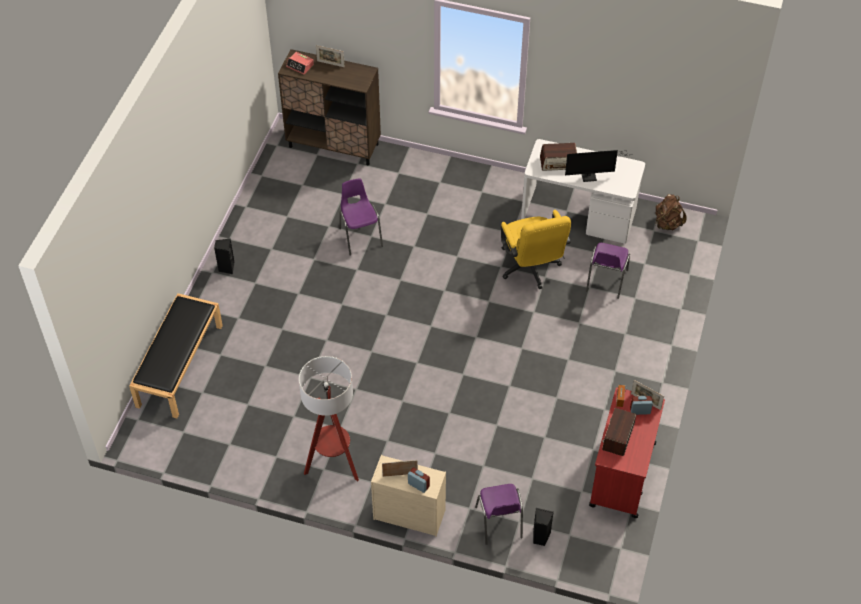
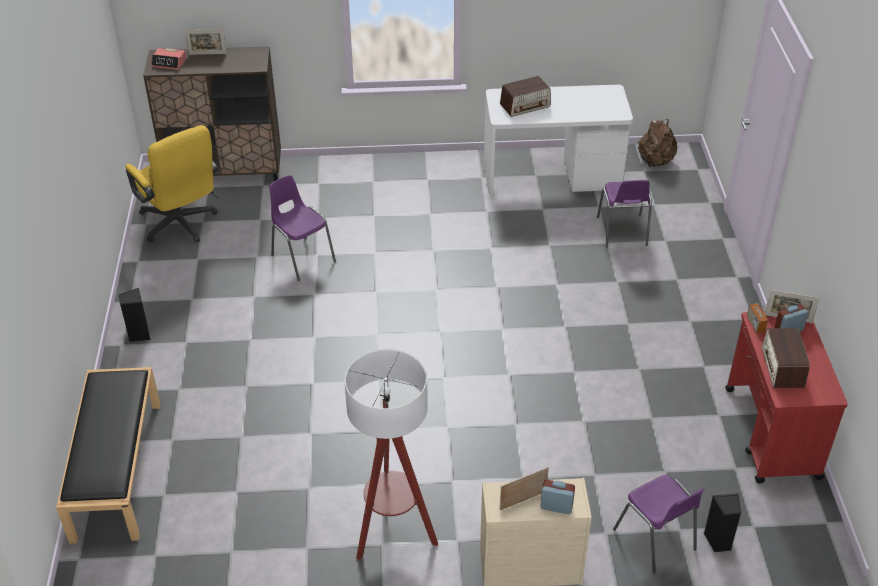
camera: 20 degrees left, 10 degrees down
(531, 269) = (529, 241): yellow office chair -> yellow office chair (181, 226)
(591, 176) = (570, 110): monitor -> none

